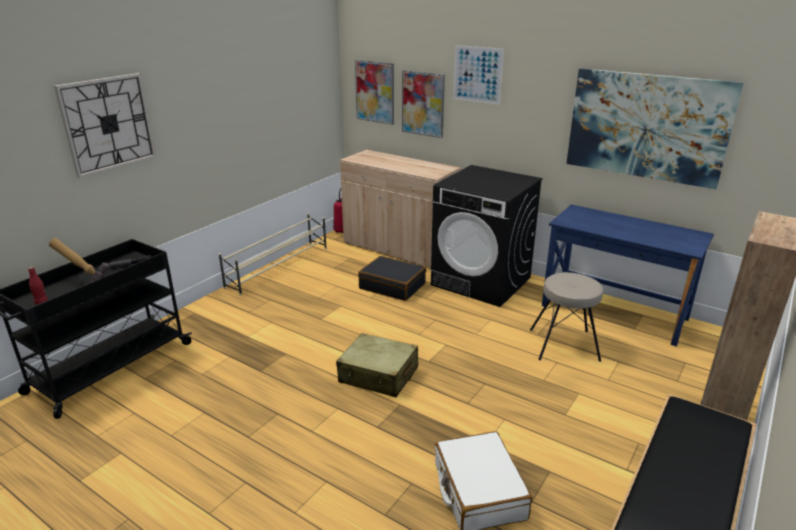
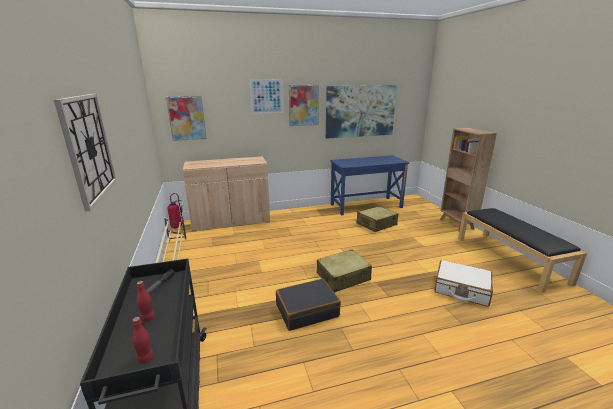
camera: 50 degrees left, 5 degrees down
(86, 281) = (148, 318): hammer -> red bottle
(392, 286) = (265, 238): black suitcase -> black suitcase (307, 310)
(423, 104) = (229, 120): picture -> picture (303, 105)
(481, 281) = (300, 217): black washing machine -> none
(564, 345) = (376, 224): beige stool -> beige suitcase

